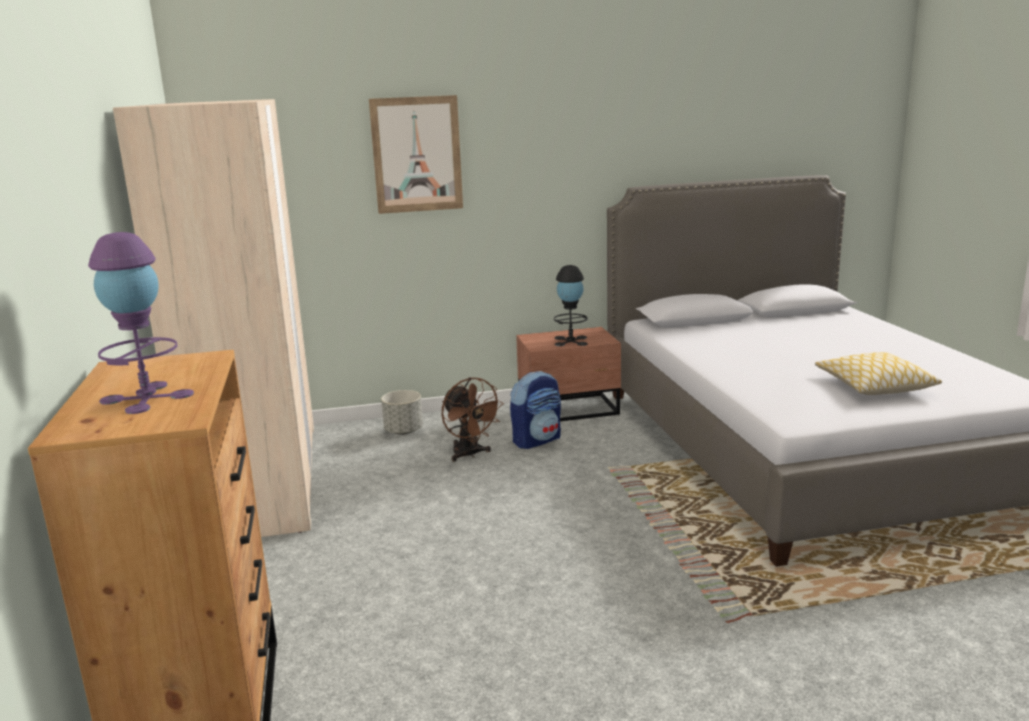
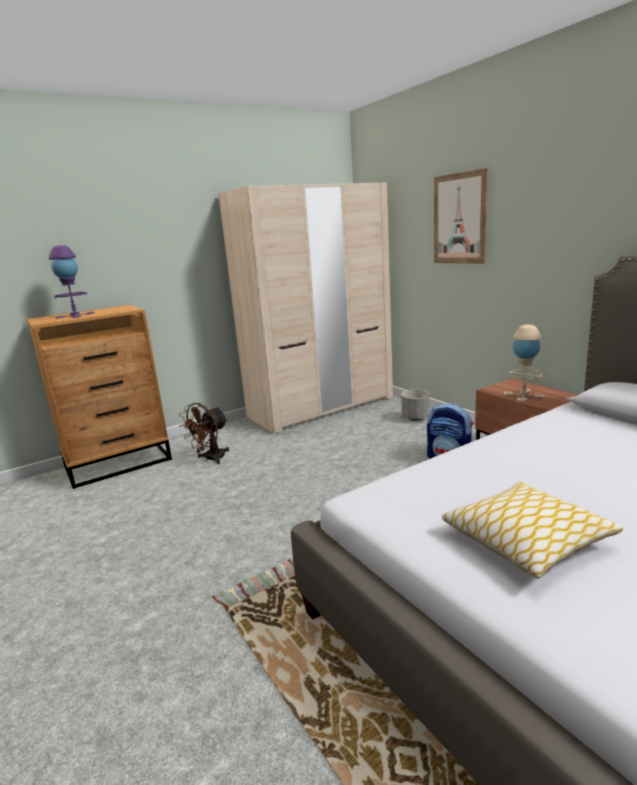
camera: 70 degrees right, 0 degrees up
(470, 454) = (401, 445): brown fan -> brown fan (210, 459)
(570, 341) = (523, 395): black table lamp -> beige table lamp

